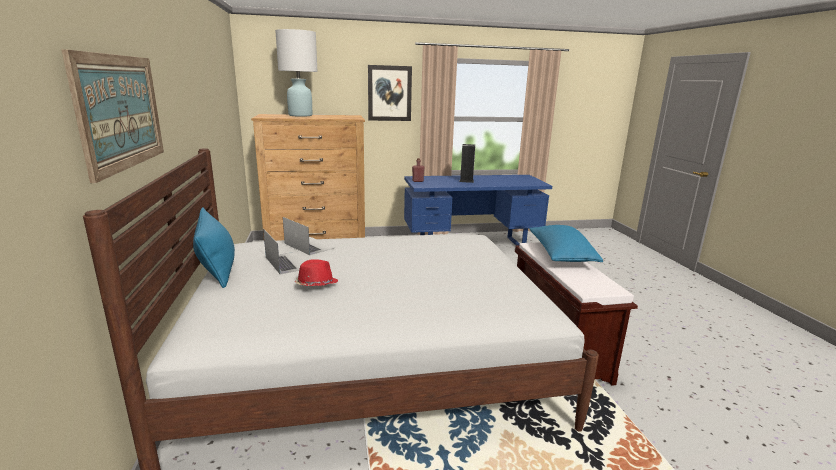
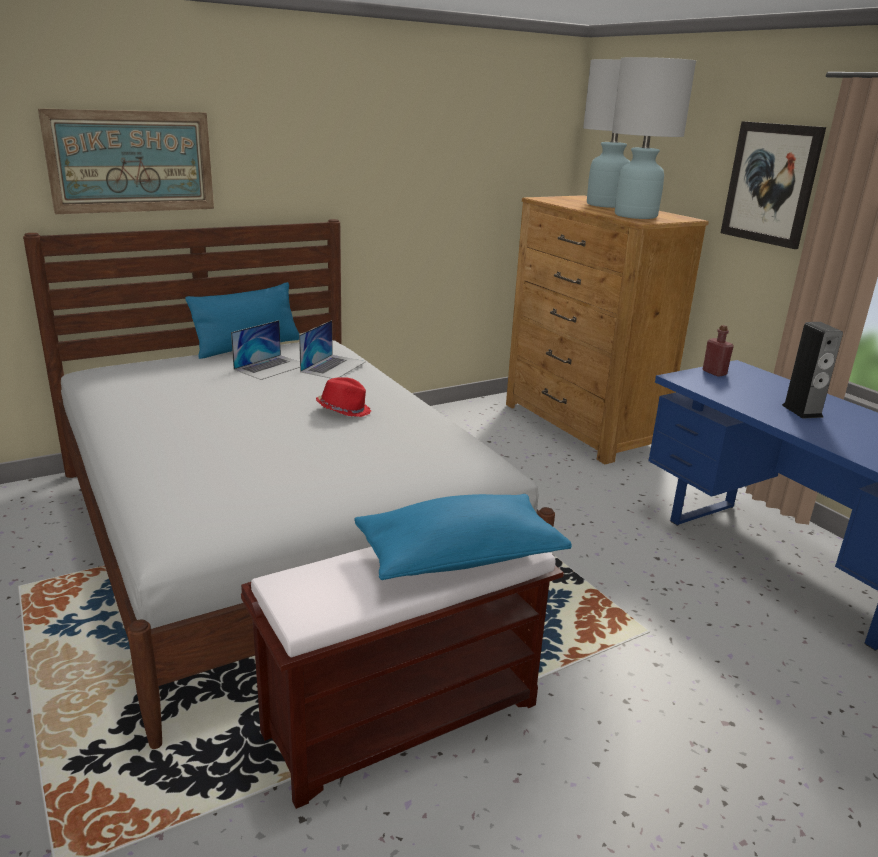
camera: 70 degrees right, 5 degrees up
(316, 285) = (209, 388): red hat -> red hat (344, 410)
(340, 117) = (635, 216): none -> white table lamp

